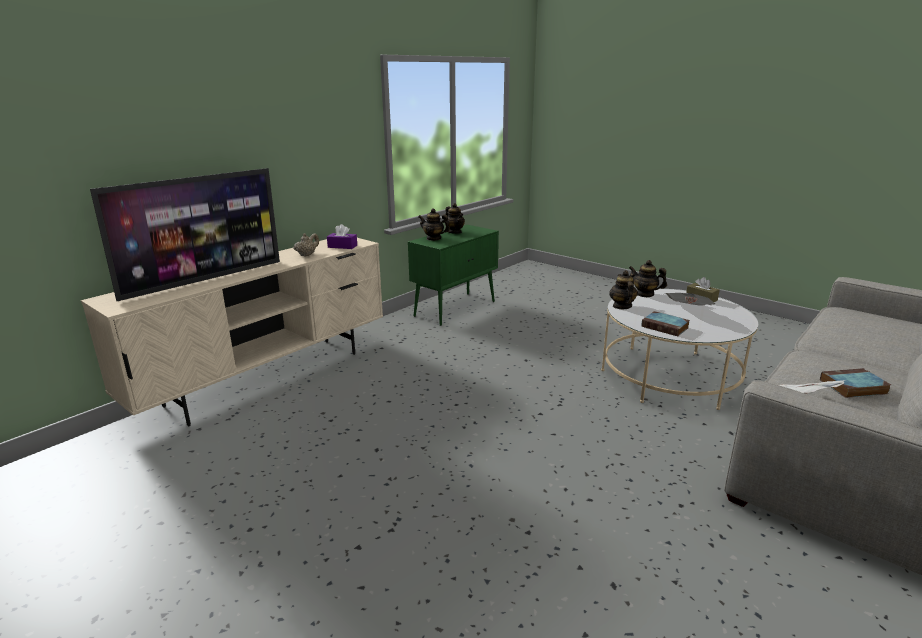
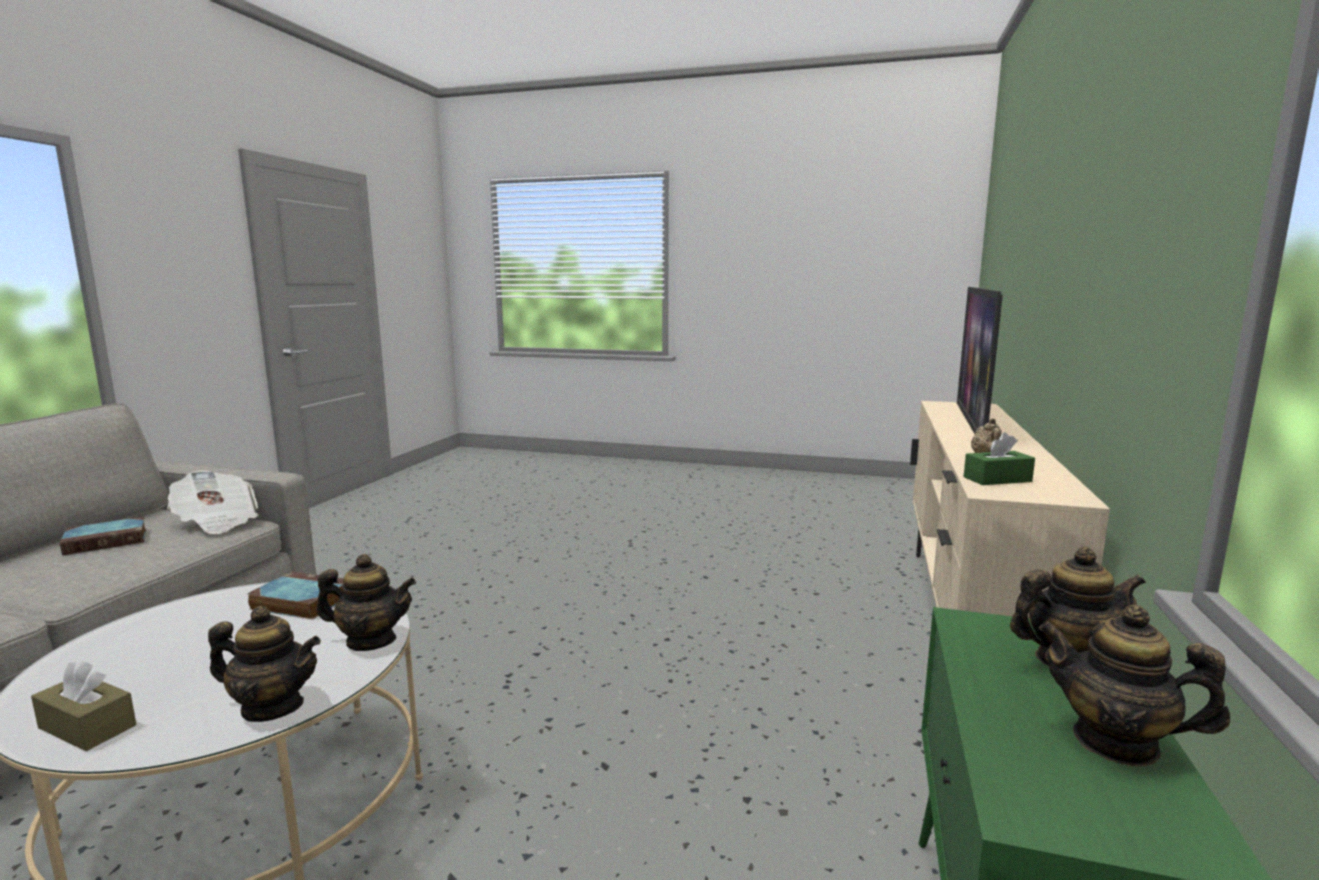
camera: 155 degrees right, 10 degrees down
(342, 246) = (997, 479): purple tissue box -> green tissue box
(621, 306) = (371, 641): teapot -> teapot turned 60 degrees counterclockwise
(688, 311) = (199, 657): newspaper -> none

